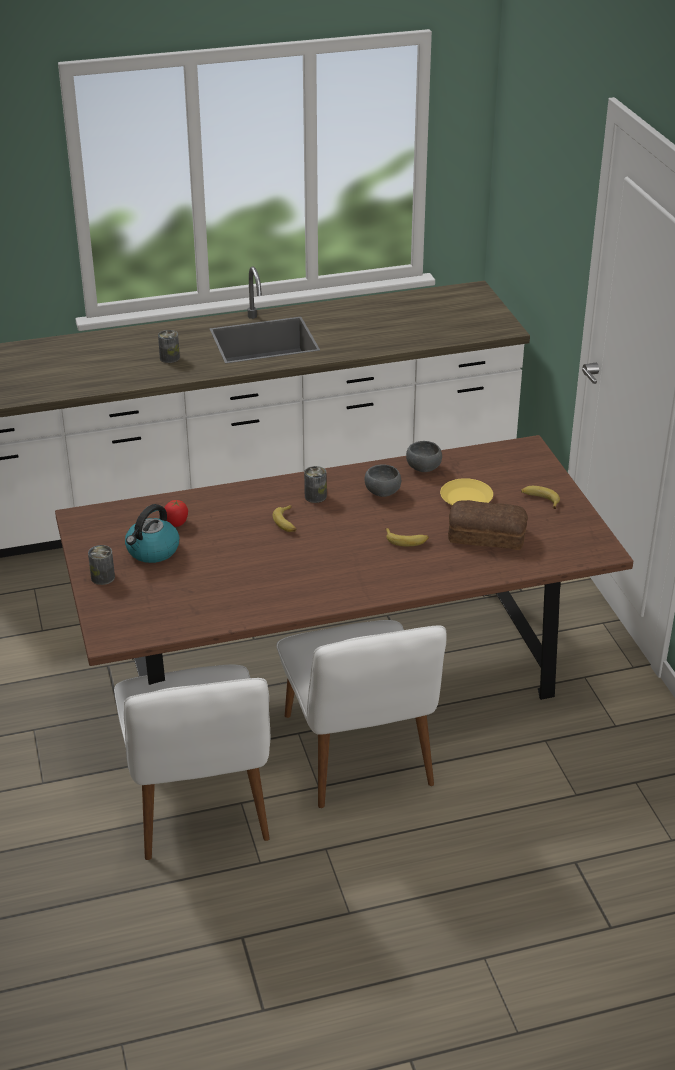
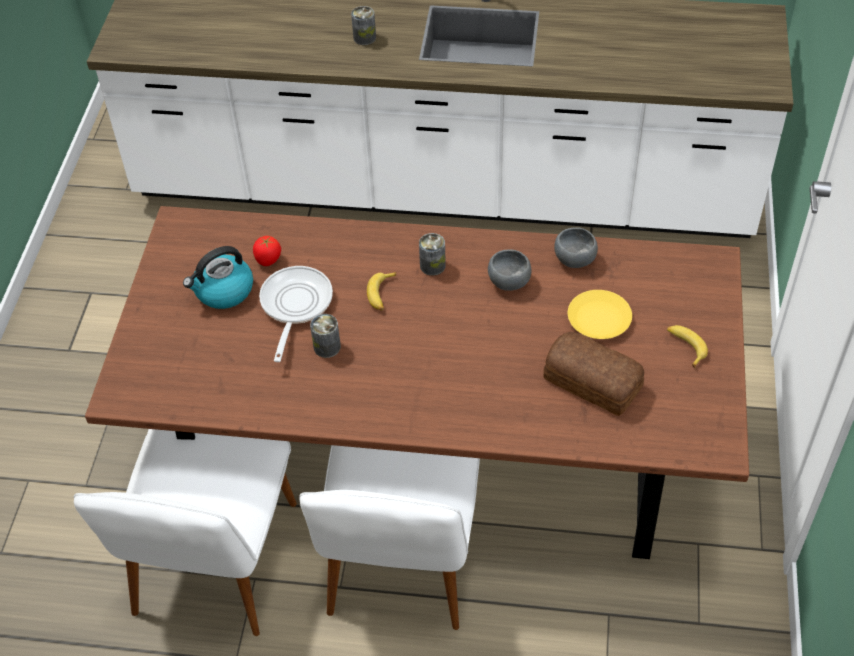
camera: 25 degrees right, 15 degrees up
(103, 577) = (156, 312): can -> can (327, 347)
(220, 546) = (295, 306): none -> frying pan
(406, 540) = (497, 360): banana -> none

